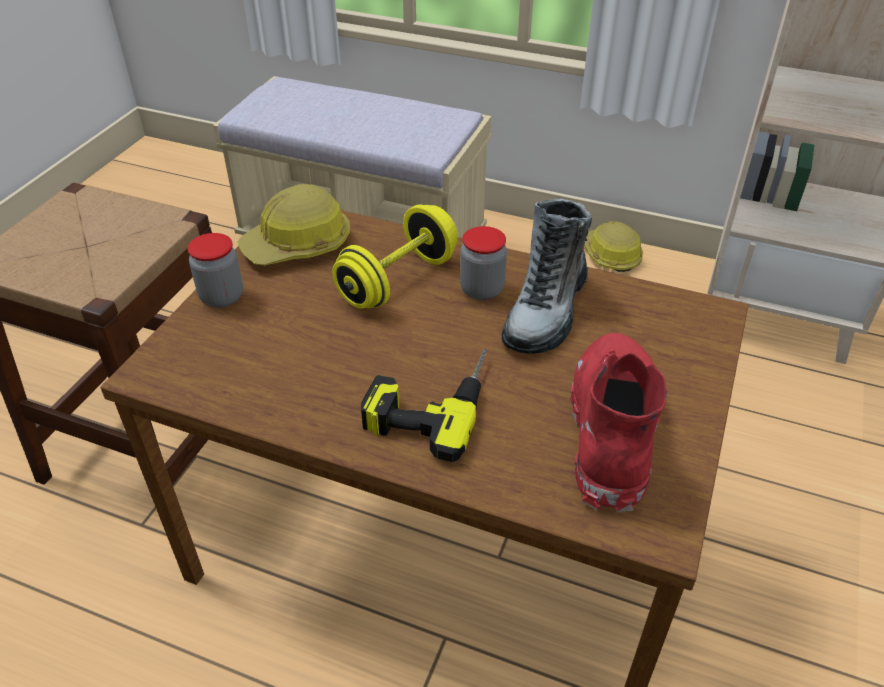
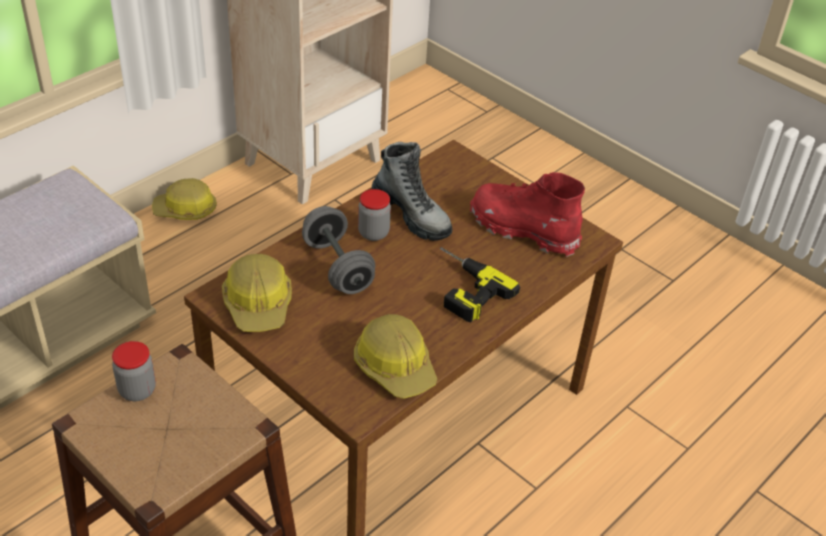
camera: 70 degrees left, 0 degrees up
(222, 297) = (296, 359): jar -> jar (137, 390)
(243, 380) = (395, 366): none -> hard hat
(398, 281) = (338, 267): yellow dumbbell -> grey dumbbell

